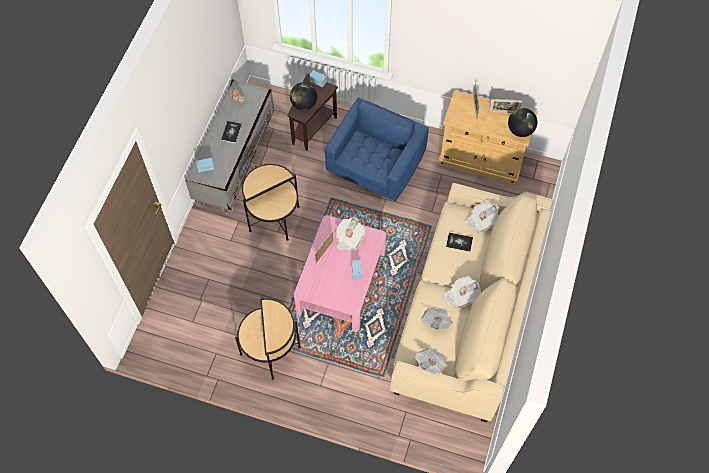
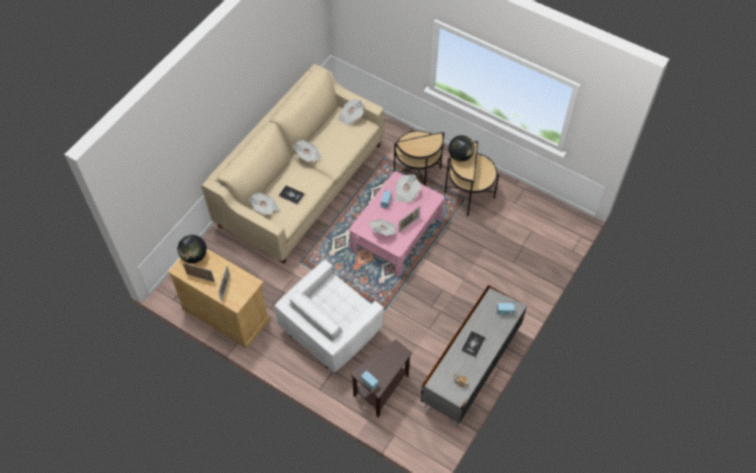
camera: 165 degrees left, 5 degrees down
(274, 218) = (443, 302): side table -> side table (417, 172)
(304, 104) = (391, 360): globe -> globe (460, 156)
(376, 167) = (331, 330): blue armchair -> white armchair
(436, 321) = (335, 142): newspaper -> newspaper (406, 193)

